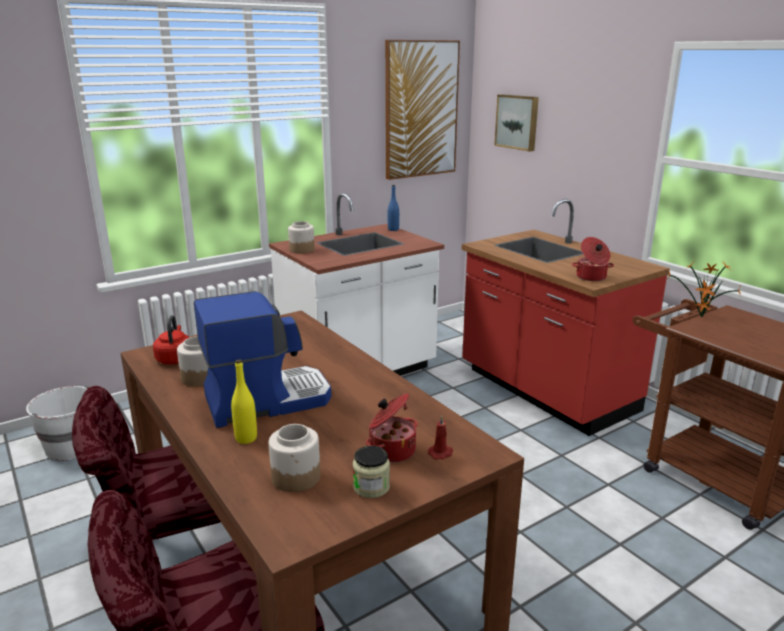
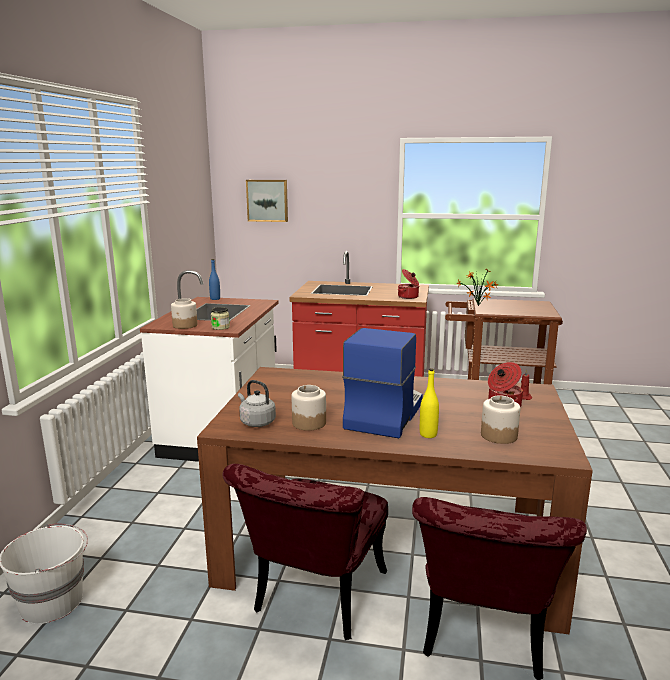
camera: 45 degrees left, 5 degrees down
(175, 359) = (256, 422): red kettle -> grey kettle
(371, 487) = (536, 422): jar -> jar (220, 327)
(421, 110) = (190, 195): picture -> none

